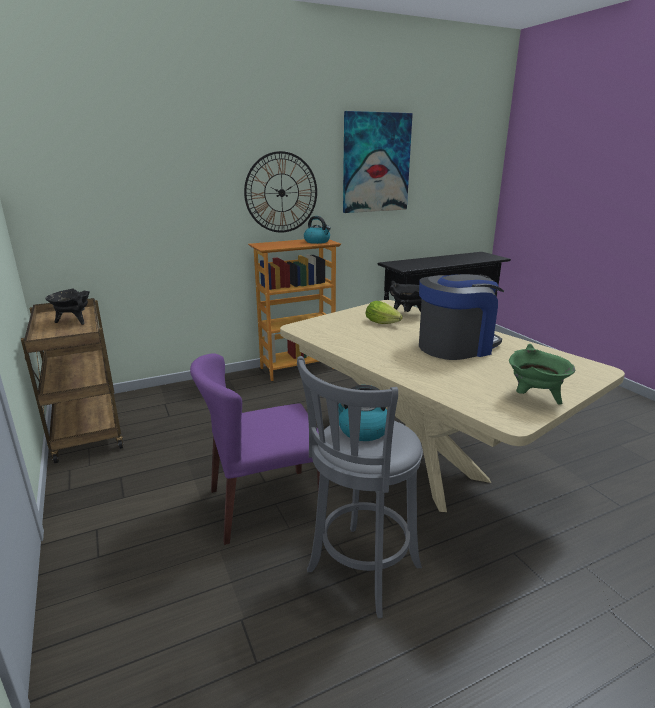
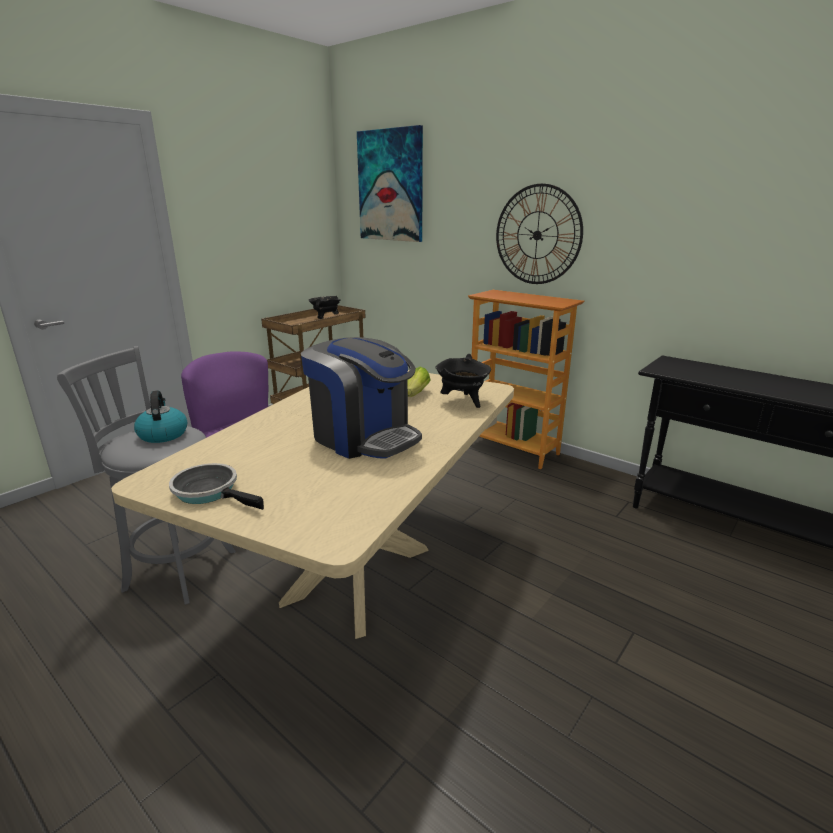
camera: 65 degrees right, 0 degrees up
(317, 241) = (551, 301): kettle -> none
(376, 163) = (686, 200): picture -> picture (390, 186)
(534, 398) = (210, 492): green cooking pot -> frying pan

